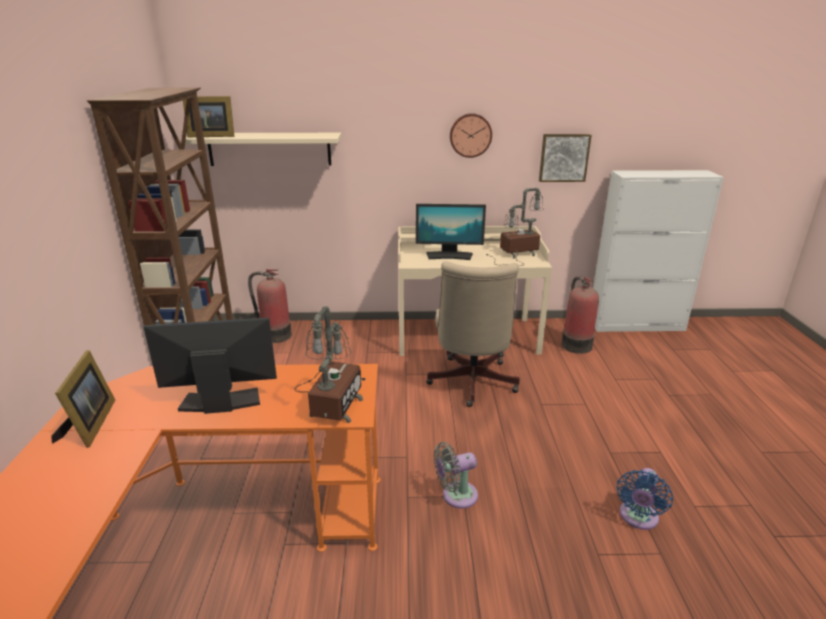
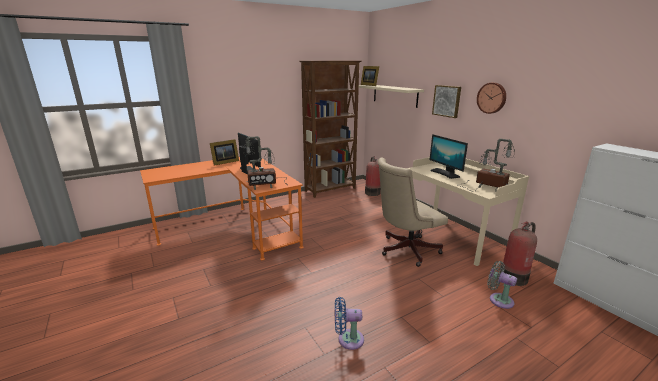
camera: 60 degrees right, 5 degrees down
(456, 496) = (309, 270): grey fan -> grey fan (498, 299)
(563, 157) = (561, 124): picture -> picture (447, 101)

